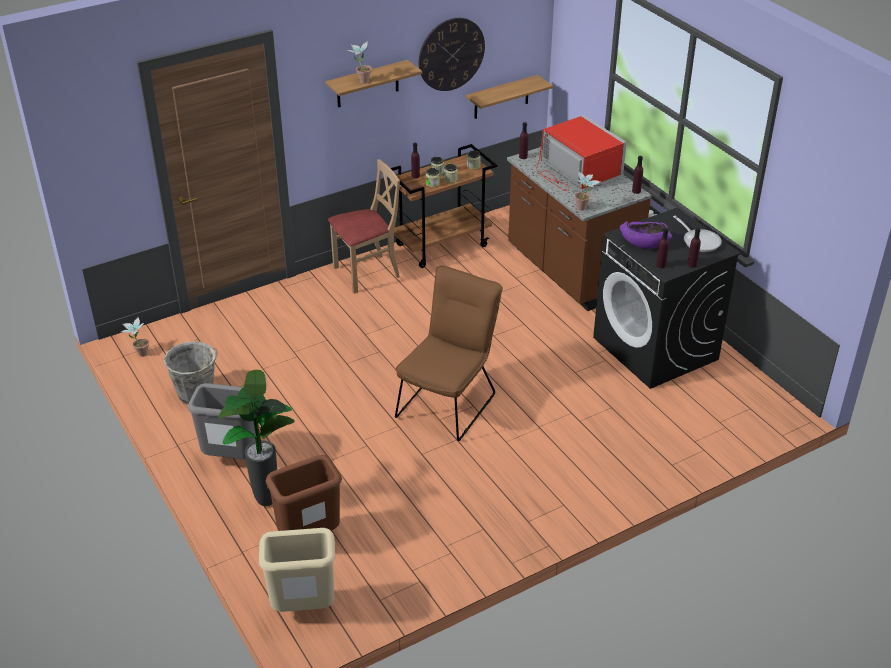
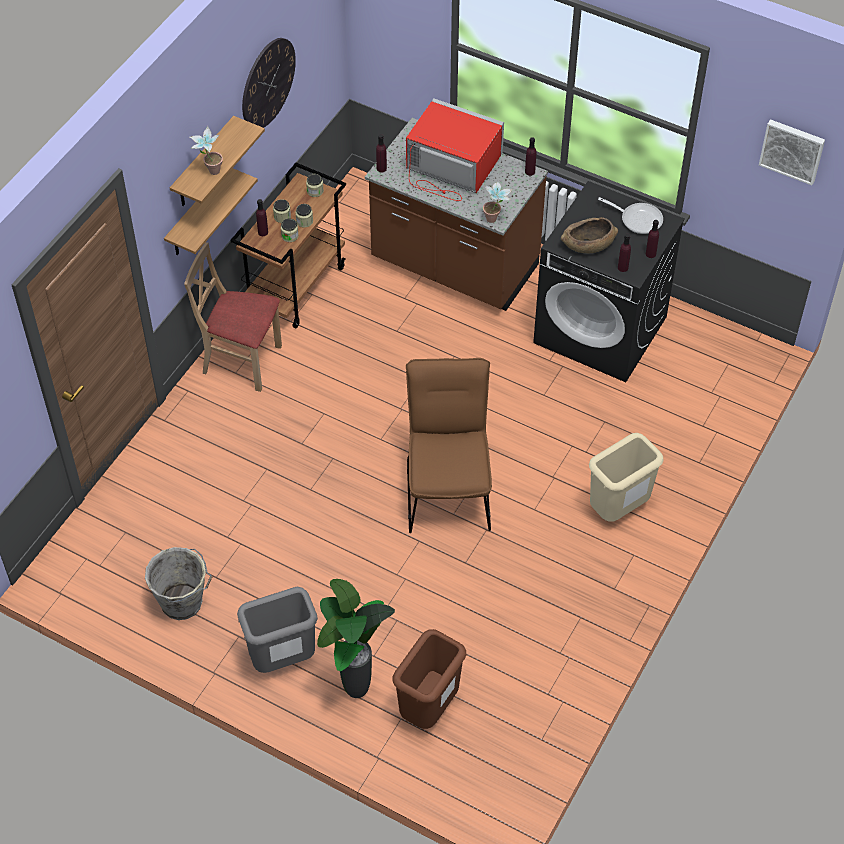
camera: 30 degrees left, 15 degrees up
(139, 353) = (75, 581): potted plant -> none
(303, 609) = (480, 785): beige trash can -> beige trash can (618, 510)
(366, 273) = (242, 361): beige chair -> beige chair turned 105 degrees counterclockwise
(501, 97) = (312, 96): shelf -> shelf (197, 214)
(644, 243) = (588, 244): purple bowl -> brown bowl
(835, 192) = (792, 150): none -> picture

